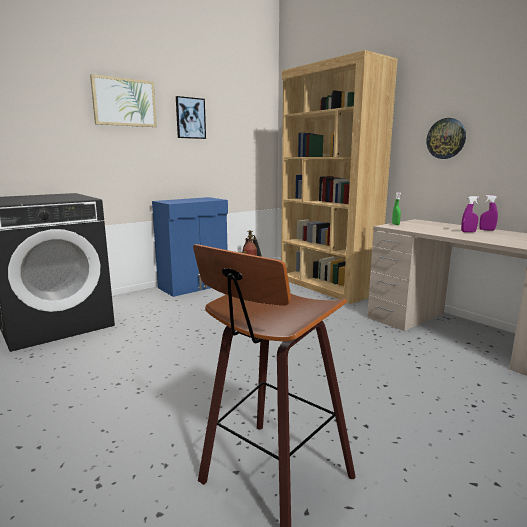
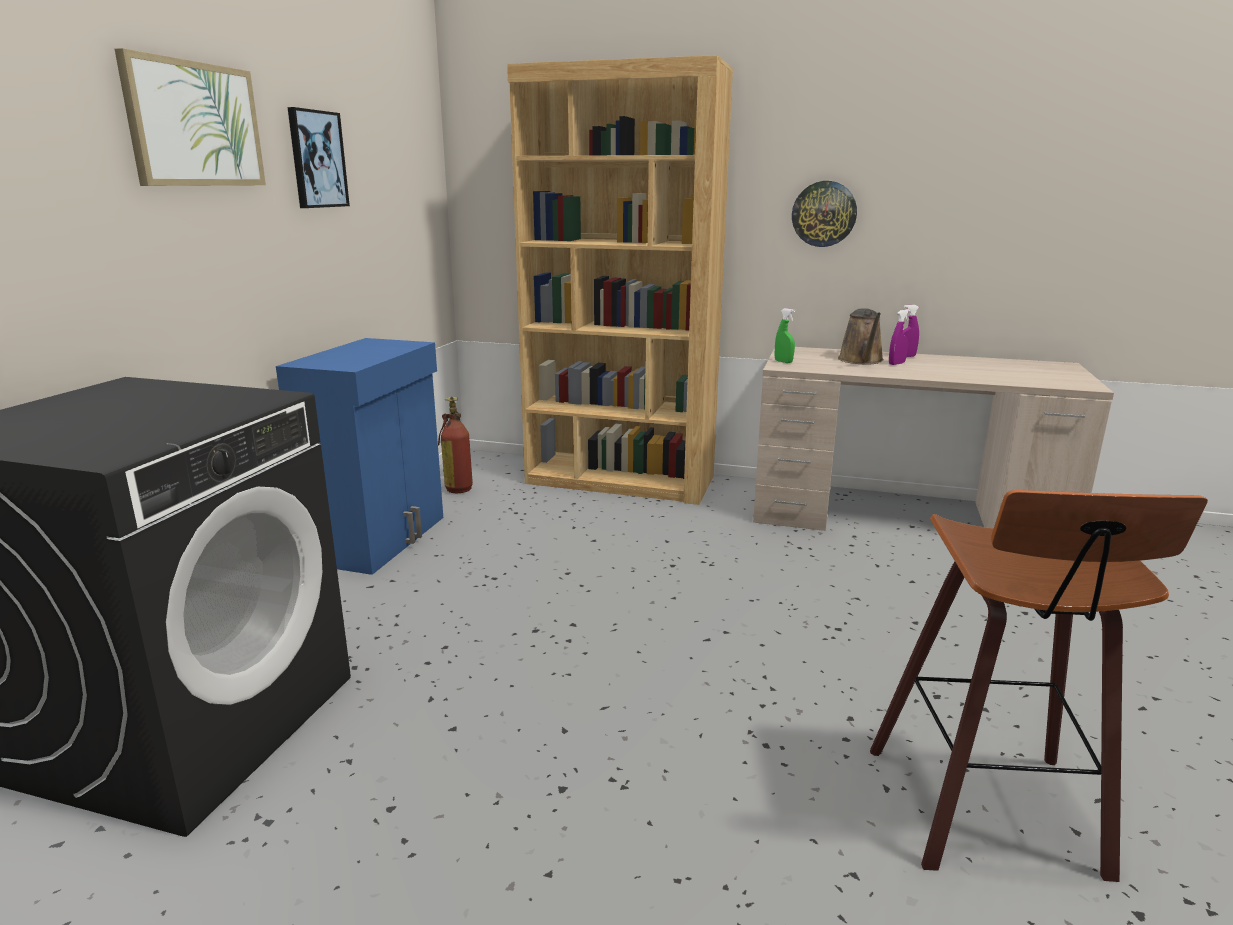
camera: 35 degrees left, 5 degrees up
(448, 228) = (861, 361): none -> brown watering can

